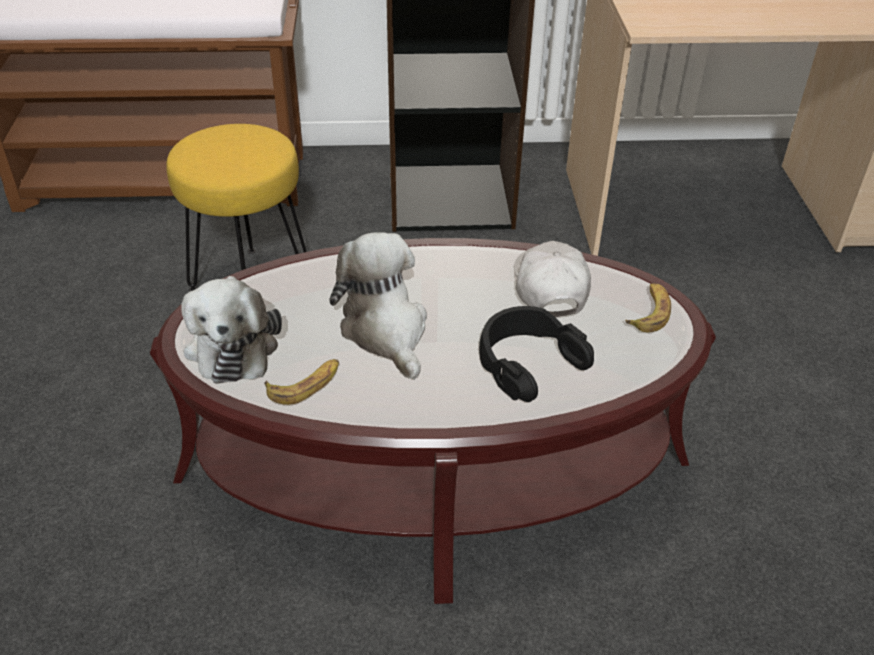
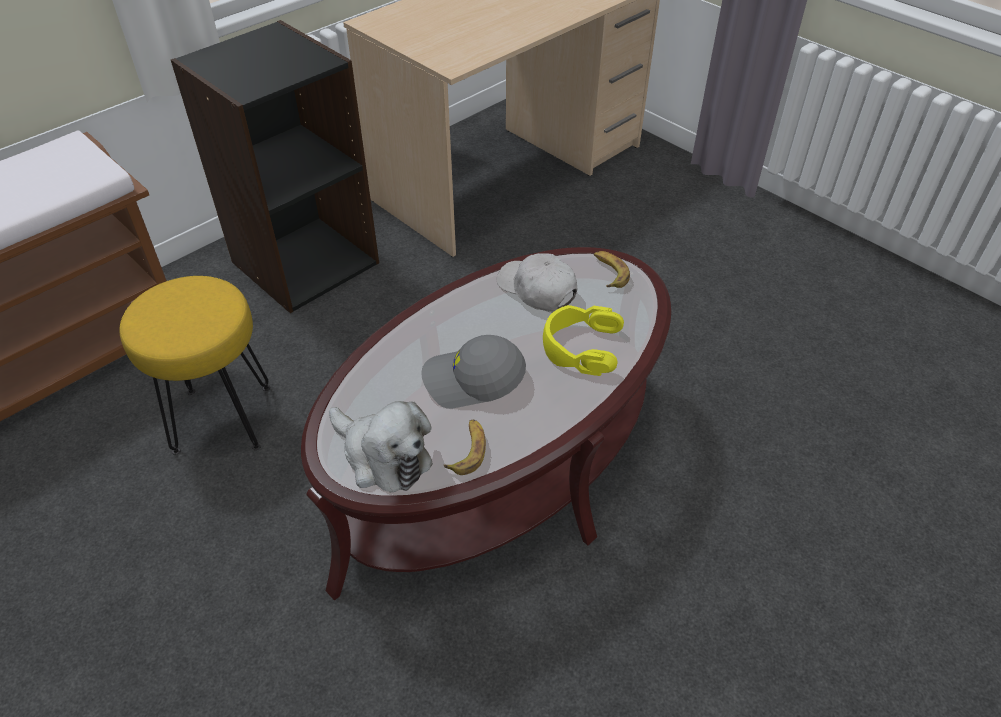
camera: 40 degrees left, 5 degrees up
(386, 331) = (473, 381): plush toy -> grey cap
(528, 362) = (580, 347): black headphones -> yellow headphones

